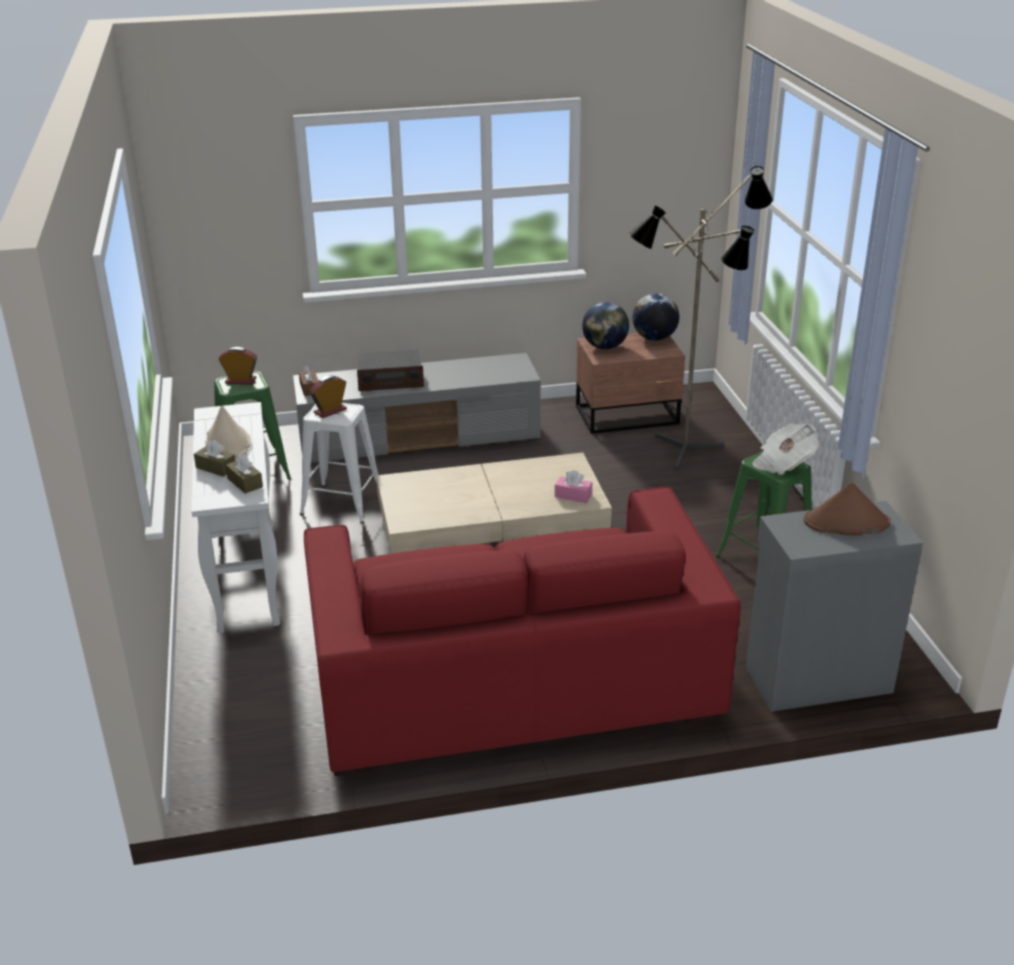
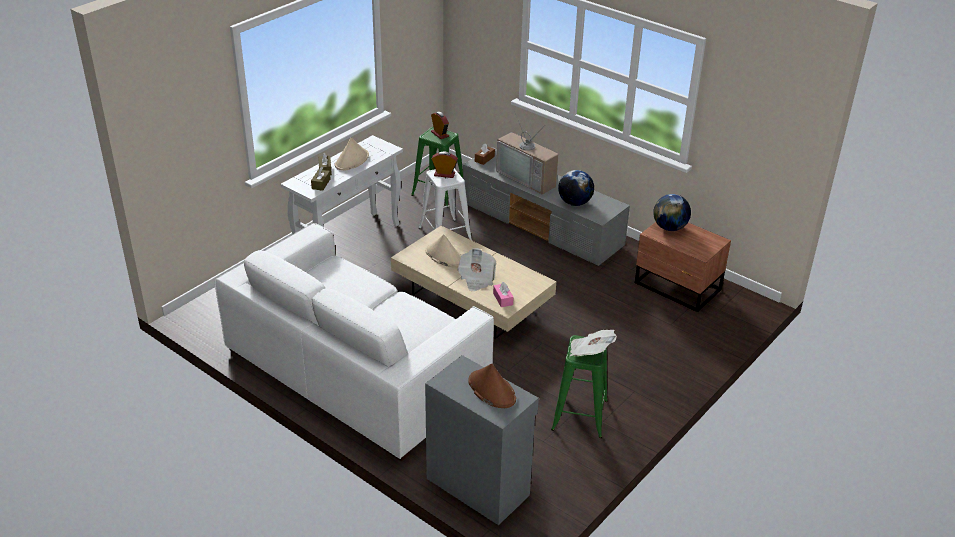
camera: 50 degrees right, 5 degrees up
(390, 380) = (529, 177): radio -> television
(441, 498) = (444, 256): none -> beige hat
(511, 679) = (356, 369): red sofa -> white sofa
(514, 496) = (476, 279): none -> newspaper
(654, 338) = (711, 241): globe -> globe (574, 203)
(688, 455) = (663, 332): floor lamp -> none

